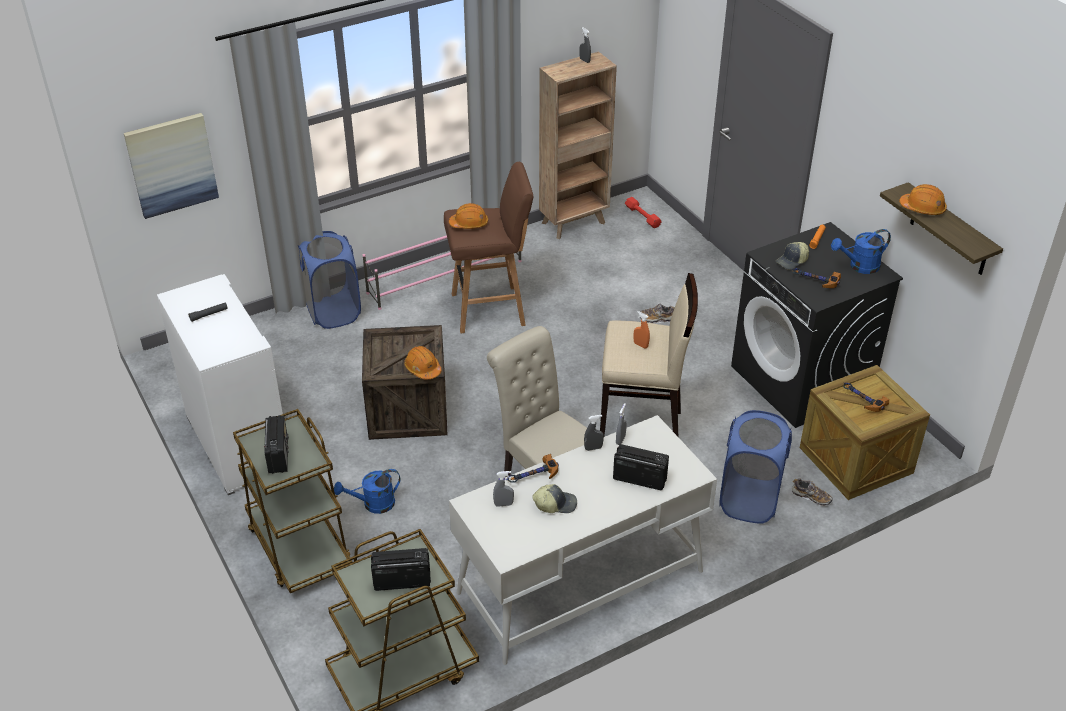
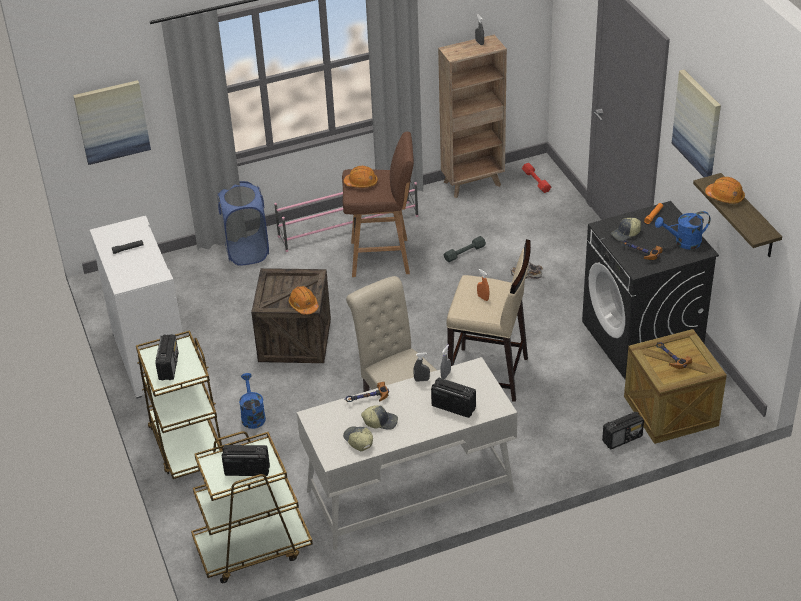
camera: 10 degrees right, 0 degrees up
(373, 504) = (252, 415): blue watering can -> blue watering can turned 90 degrees clockwise
(503, 504) = (339, 418): grey spray bottle -> none
(533, 531) = (358, 441): none -> cap
(582, 298) = (464, 253): none -> grey dumbbell
(749, 500) = (568, 437): blue laundry basket -> none
(811, 497) = (622, 438): shoe -> radio
(874, 128) = (697, 124): none -> picture

